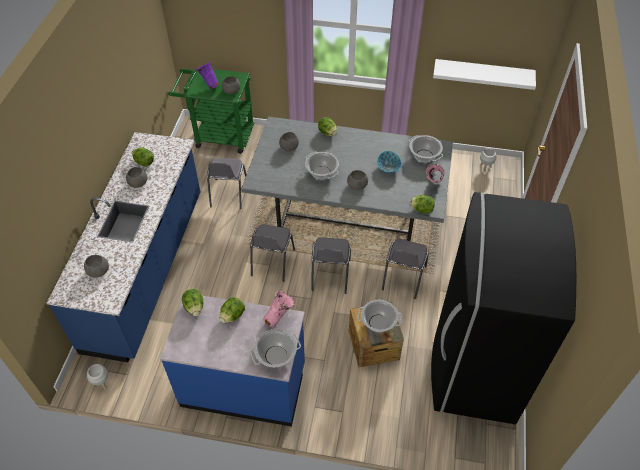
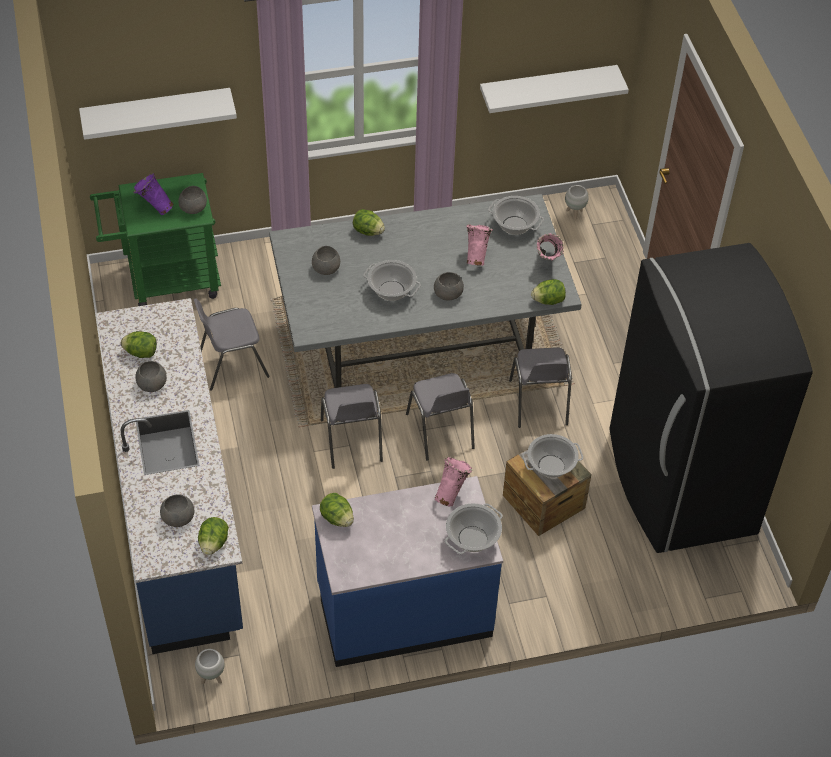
camera: 25 degrees left, 0 degrees up
(221, 22) = (156, 110): none -> white shelf
(228, 194) = (232, 365): grey chair -> grey chair turned 90 degrees clockwise
(232, 315) = (391, 511): lettuce -> lettuce (213, 543)
(388, 168) = (476, 257): bowl -> pink vase

